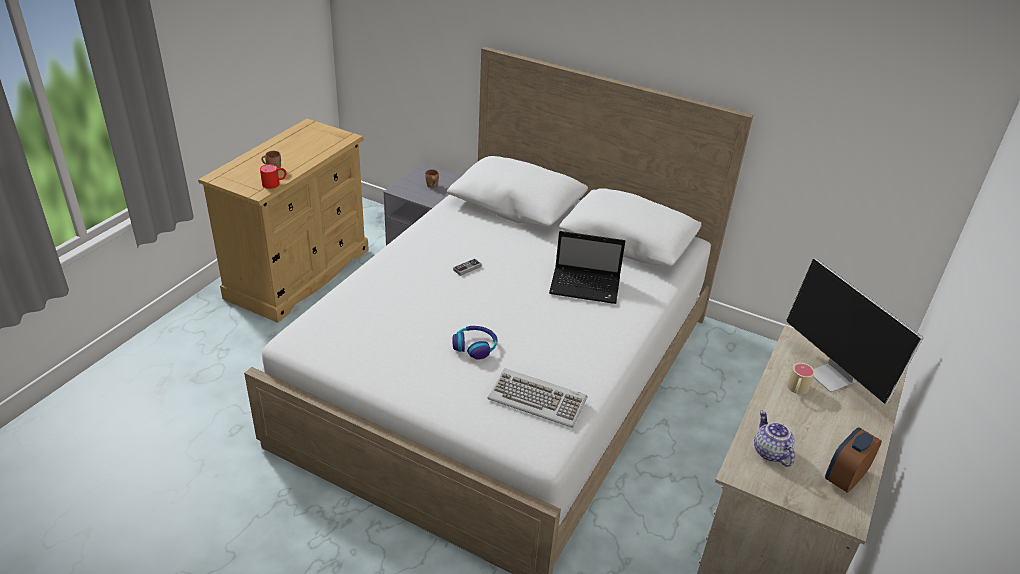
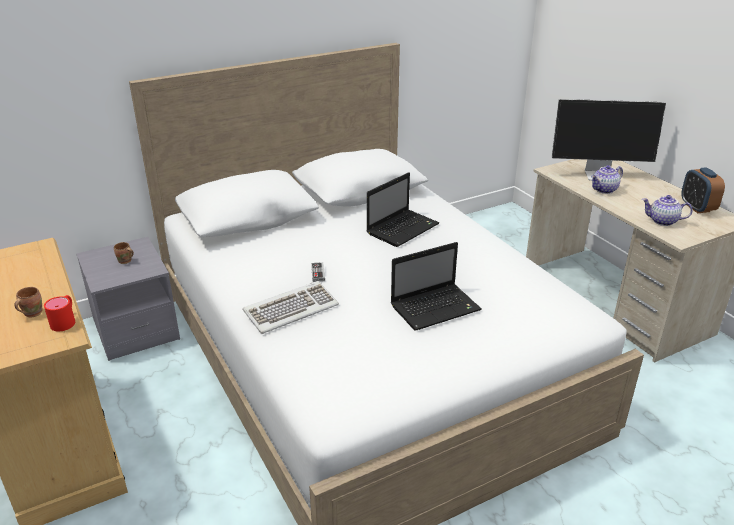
camera: 55 degrees left, 5 degrees down
(475, 346) = (436, 307): headphones -> laptop
(537, 400) = (530, 300): keyboard -> keyboard (291, 309)
(796, 390) = (604, 190): beige mug -> teapot

